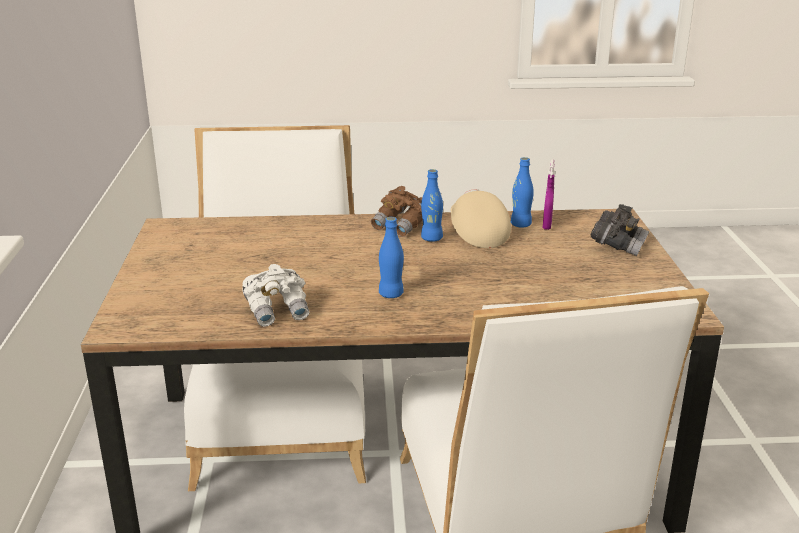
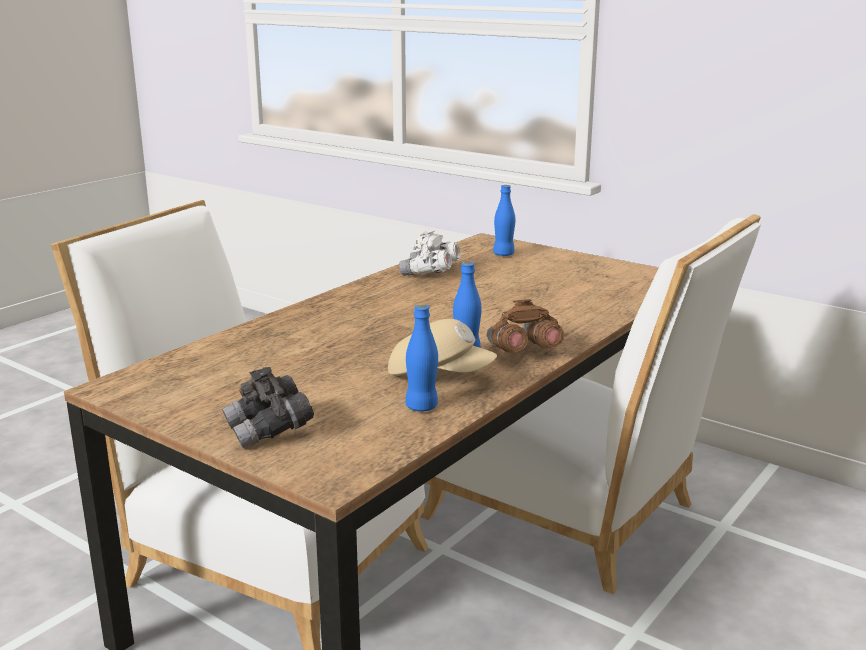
camera: 130 degrees right, 5 degrees down
(391, 294) = (386, 306): blue bottle -> blue bottle (503, 254)
(547, 226) = (392, 419): purple spray bottle -> none

